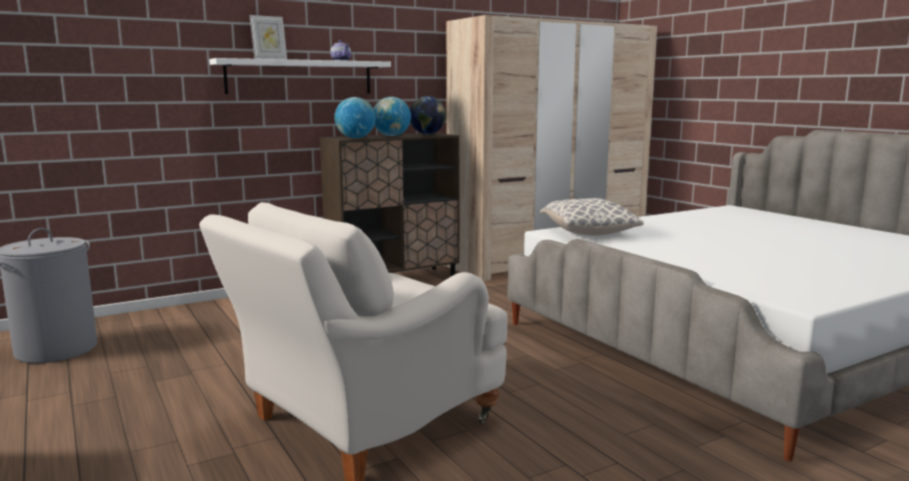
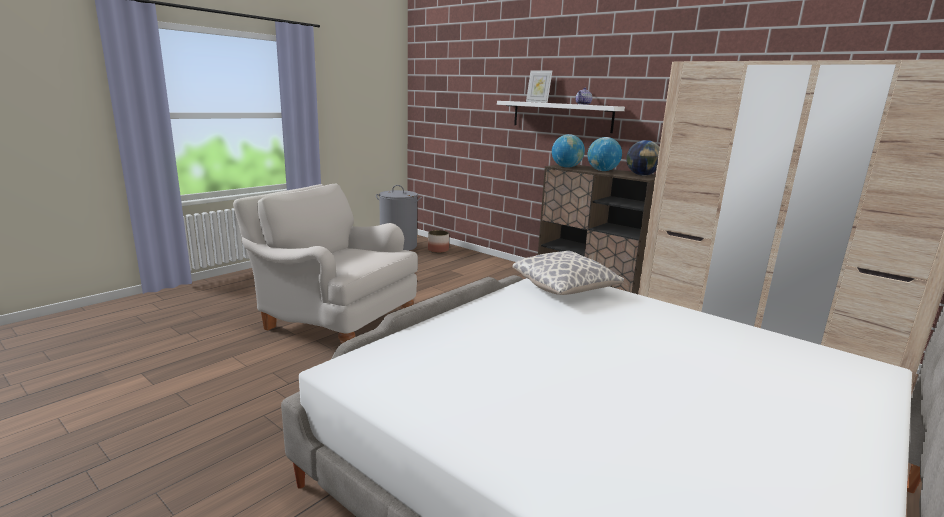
camera: 70 degrees right, 5 degrees up
(133, 325) = (438, 250): none -> planter

